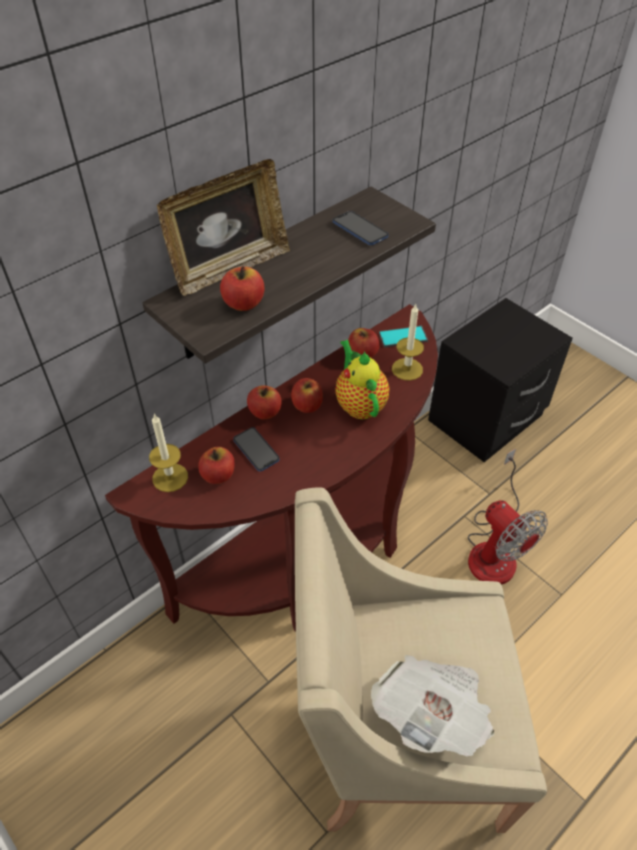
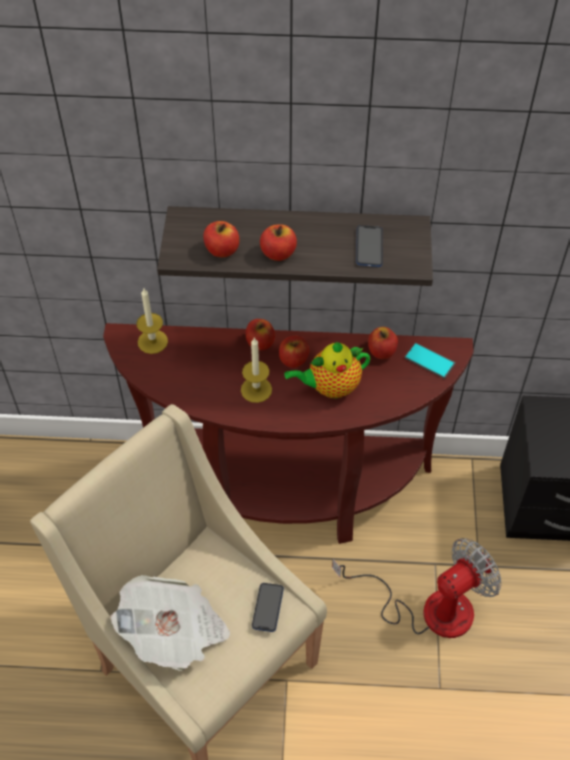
camera: 45 degrees right, 5 degrees up
(218, 475) = (181, 363): apple -> apple (278, 253)
(229, 268) = (246, 217): picture frame -> none
(256, 450) = (223, 365): phone -> phone (267, 607)
(359, 404) = (330, 387): teapot -> teapot turned 135 degrees counterclockwise
(407, 369) = (399, 388): candle -> candle (256, 389)
(494, 548) = (428, 608): fan -> fan turned 135 degrees counterclockwise

